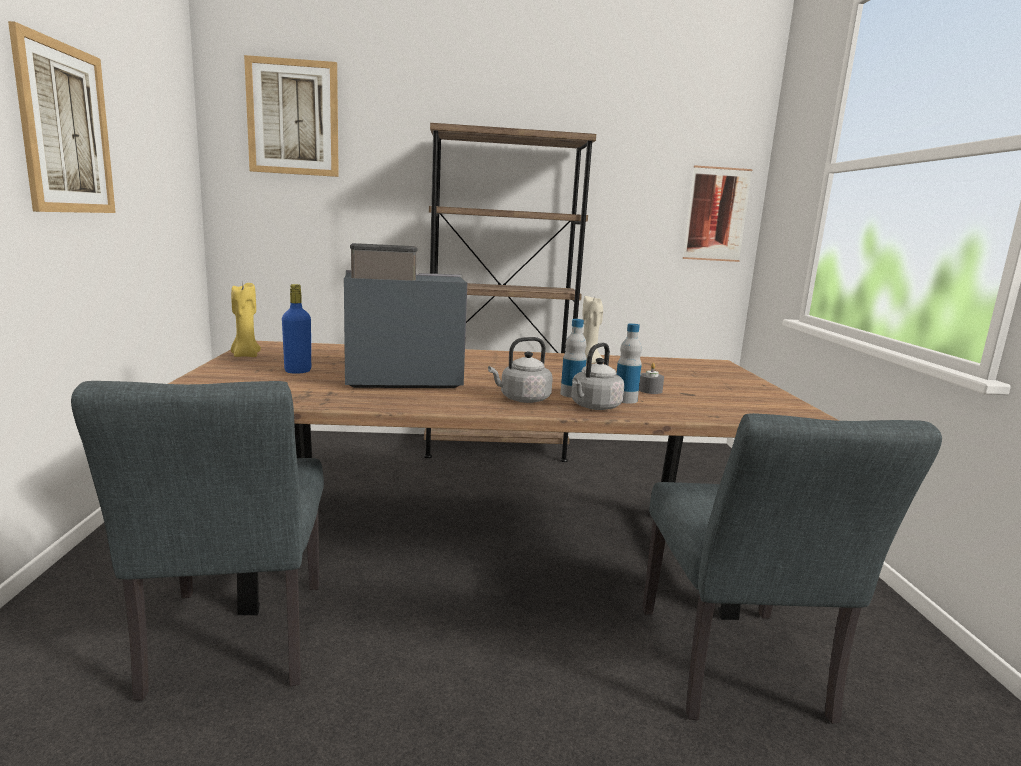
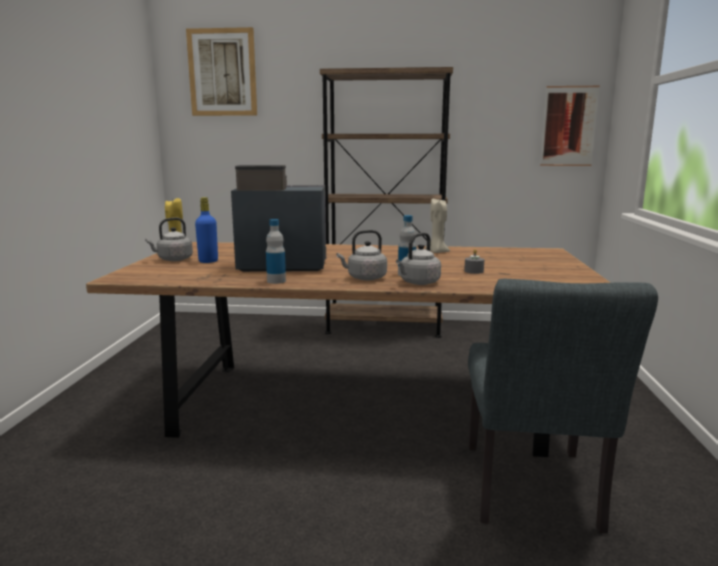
camera: 10 degrees right, 0 degrees up
(66, 129) = (54, 95): picture -> none
(233, 646) = (158, 456): grey chair -> none
(246, 368) = (173, 259): none -> grey kettle
(625, 400) = (448, 278): bottle -> bottle (276, 281)

